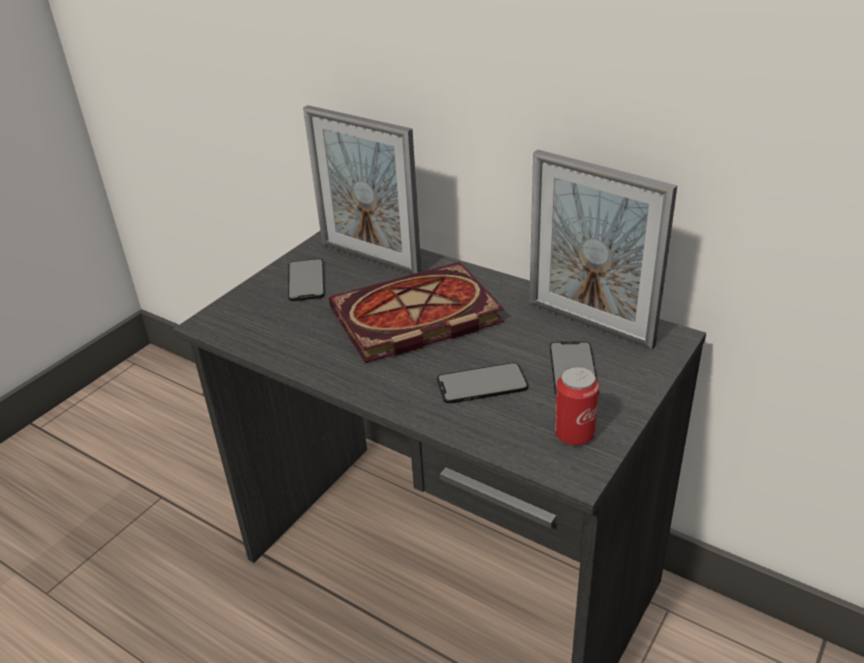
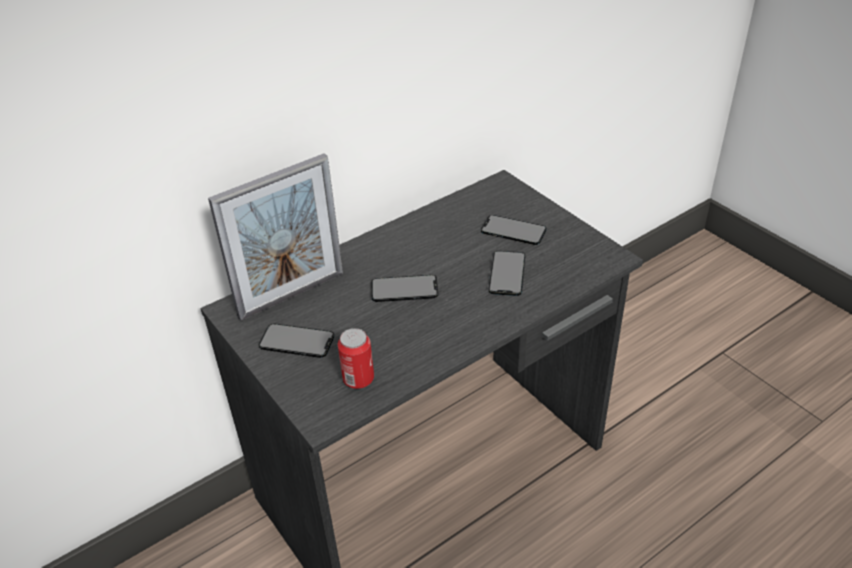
camera: 70 degrees left, 5 degrees up
(413, 319) = (404, 289): book -> phone
(574, 434) = (578, 248): can -> can (358, 379)
(589, 324) = (467, 209): picture frame -> none

